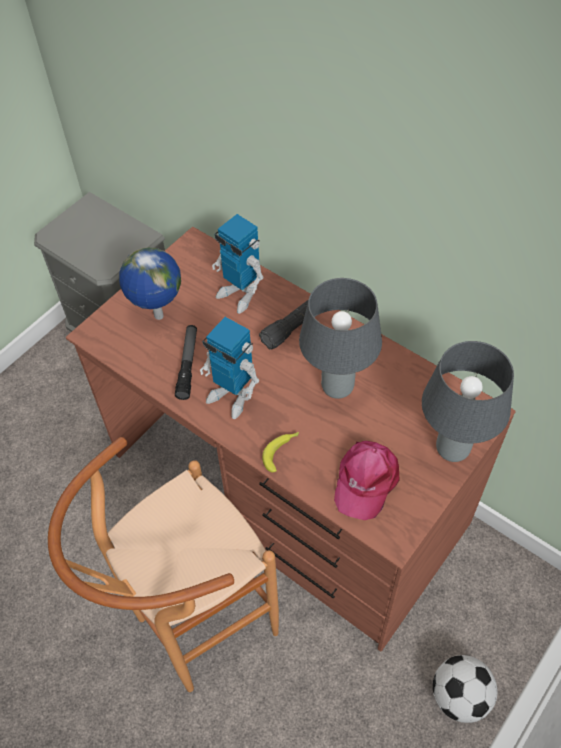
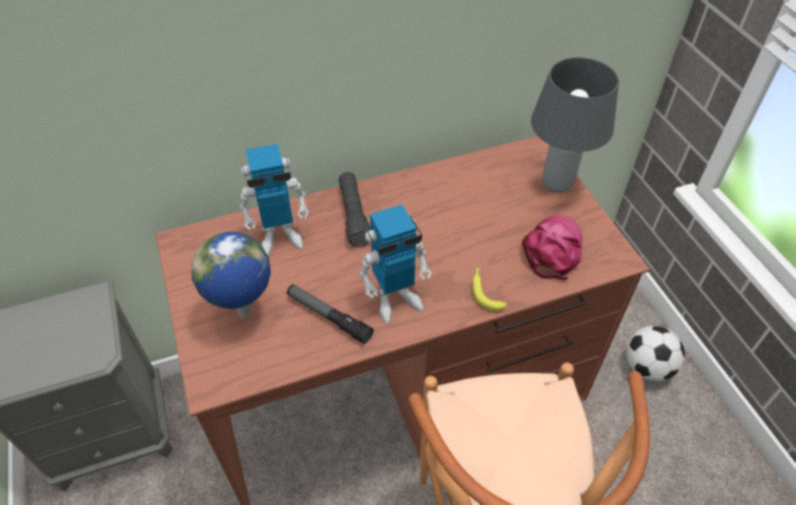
camera: 60 degrees left, 5 degrees down
(337, 388) = (445, 221): grey table lamp -> none
(365, 480) = (553, 249): pink cap -> pink cap turned 120 degrees counterclockwise

